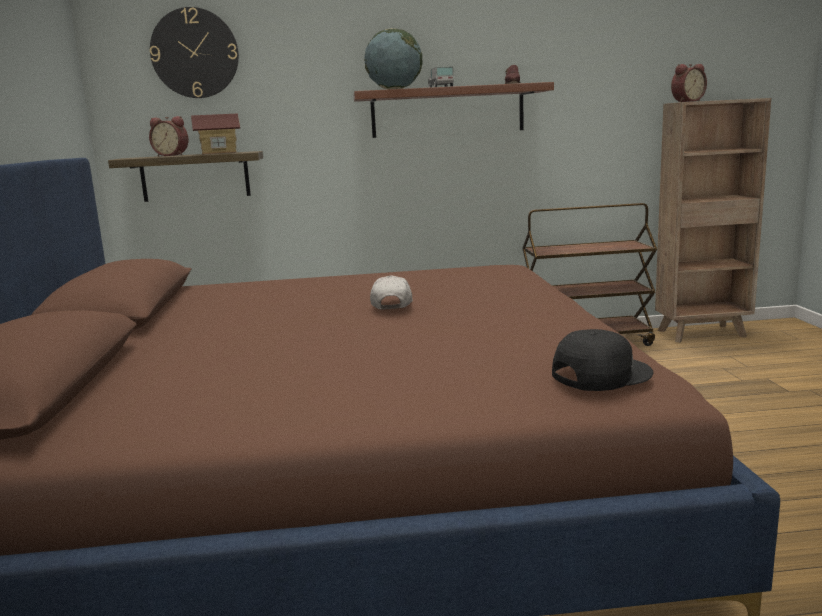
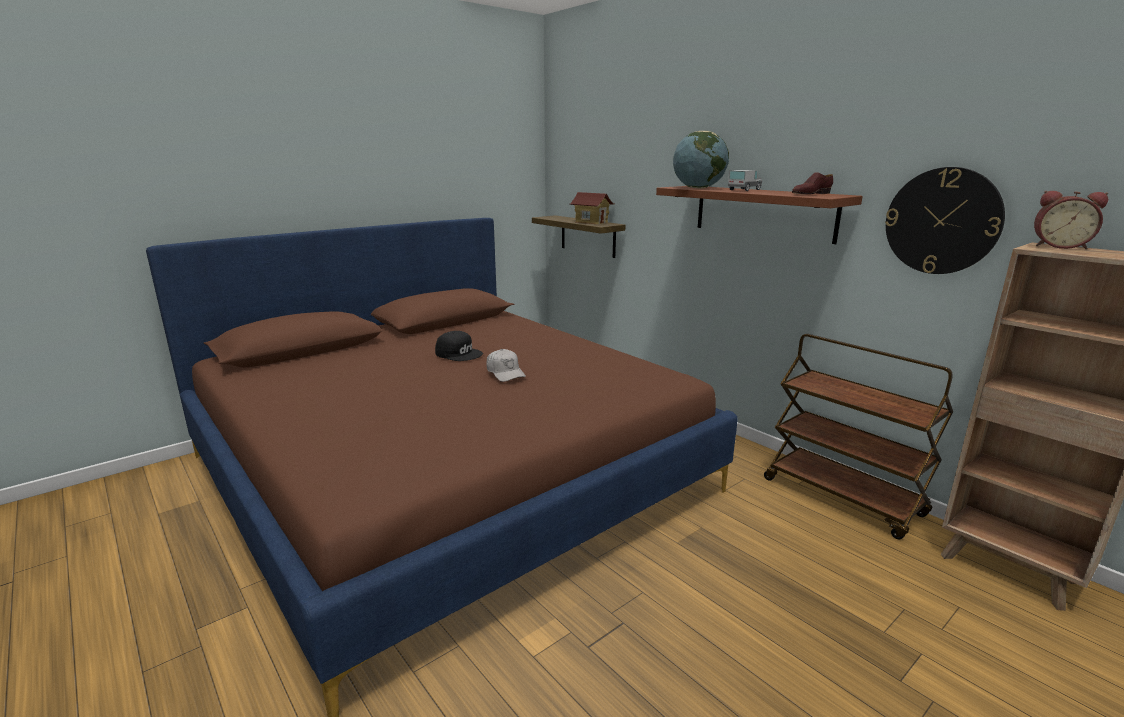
camera: 55 degrees right, 5 degrees up
(172, 155) = (569, 219): alarm clock -> none
(195, 53) = (597, 143): wall clock -> wall clock (942, 221)
(391, 304) = (505, 373): white cap -> white cap turned 90 degrees clockwise
(600, 374) = (358, 471): black cap -> black cap (459, 353)

